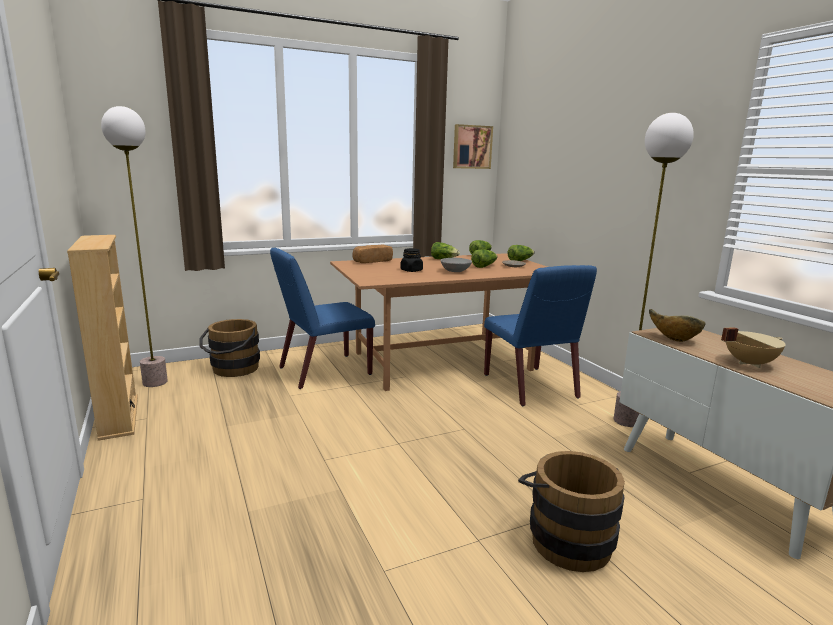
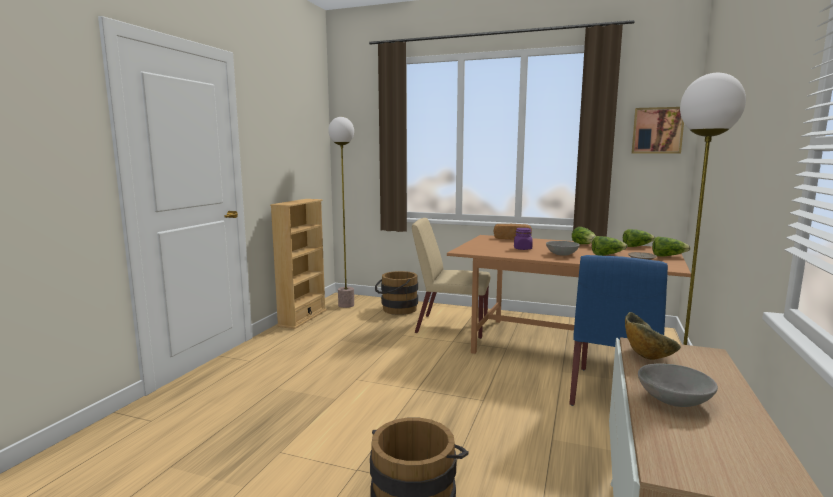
camera: 45 degrees right, 5 degrees down
(323, 371) = (450, 326): blue chair -> beige chair
(411, 270) = (522, 248): black jar -> purple jar
(748, 363) = (673, 400): beige cooking pot -> grey bowl

